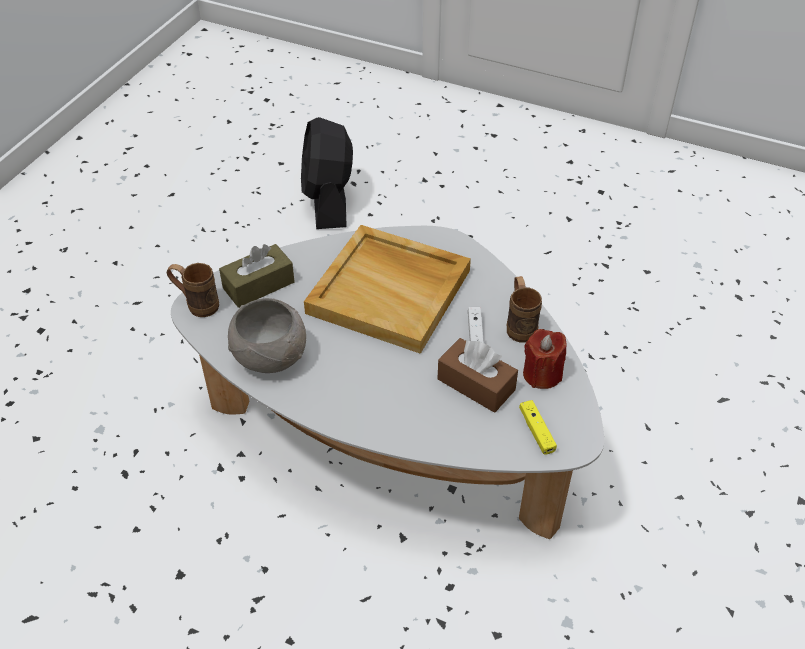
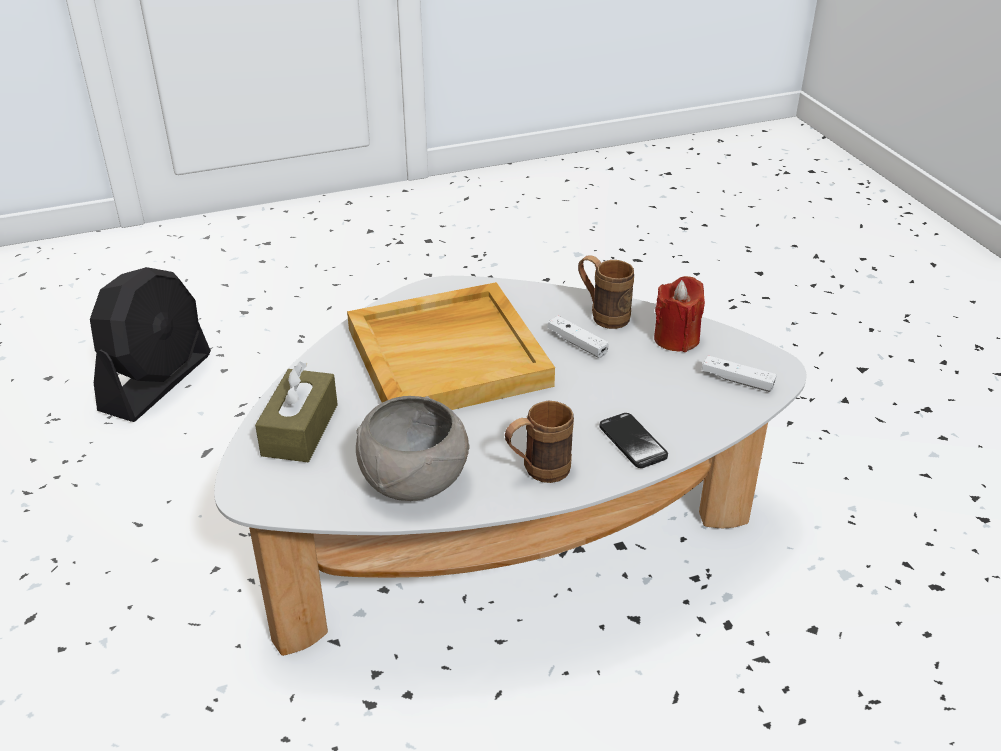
camera: 45 degrees left, 10 degrees down
(196, 305) = (252, 489): brown mug -> brown mug (537, 472)
(328, 200) = (157, 382): black fan -> black fan turned 105 degrees counterclockwise
(412, 422) = (632, 442): none -> phone
(476, 384) = (638, 379): brown tissue box -> none
(536, 431) = (737, 380): yellow game controller -> white game controller

